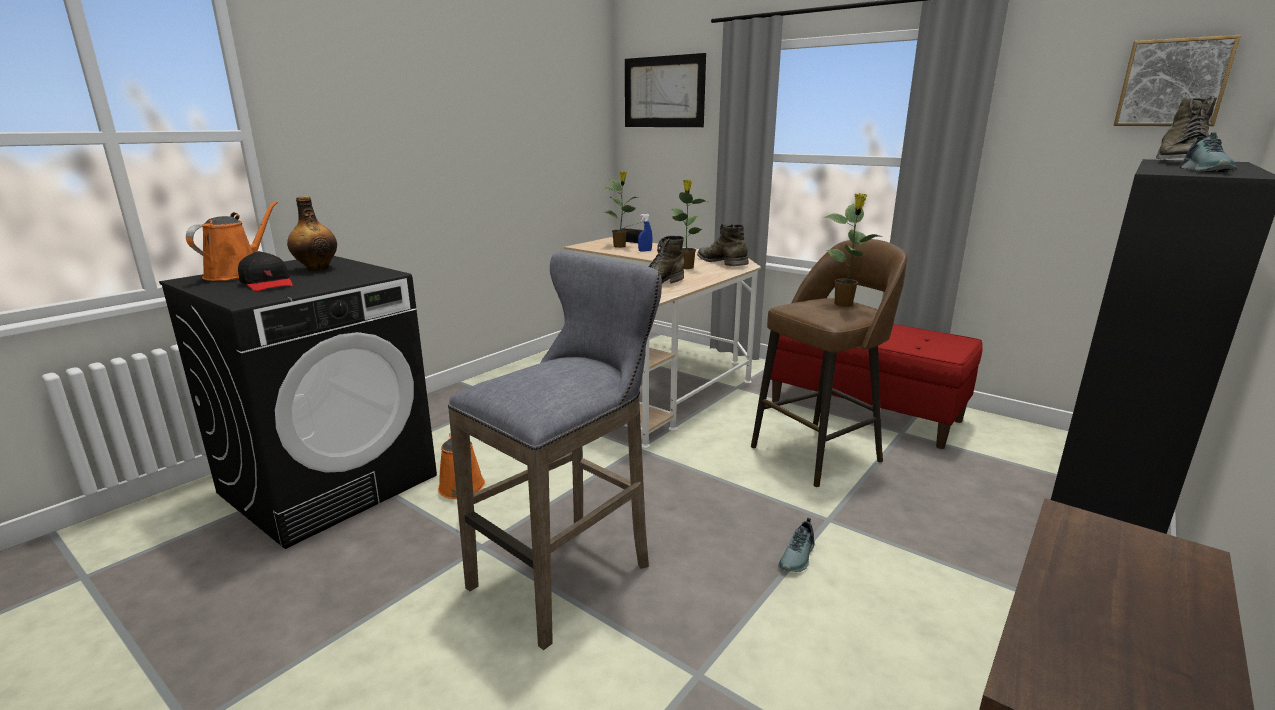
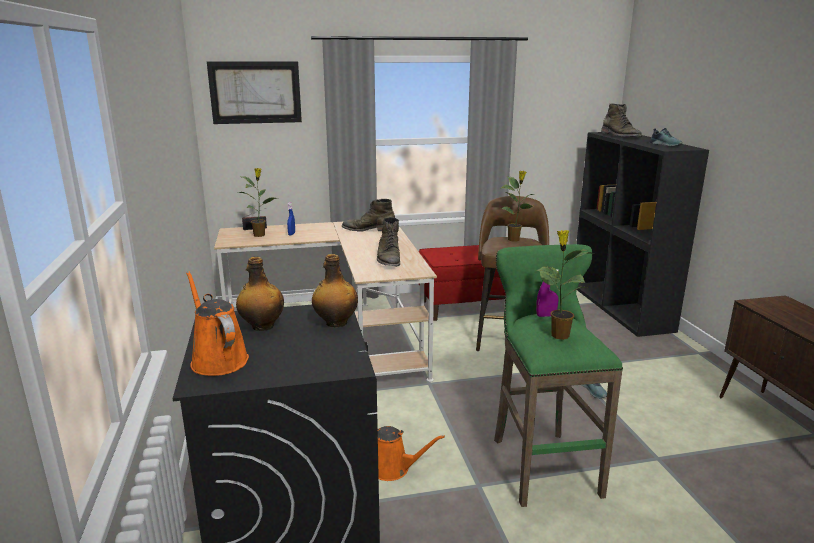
camera: 50 degrees left, 0 degrees up
(267, 283) = (291, 352): black cap -> none
(347, 280) = (335, 323): none -> bottle
(568, 573) = (541, 463): grey stool -> green stool
(588, 362) = (546, 315): none -> purple spray bottle
(686, 267) = (362, 240): potted plant -> potted plant (558, 335)
(1173, 83) = (585, 92): picture -> none

